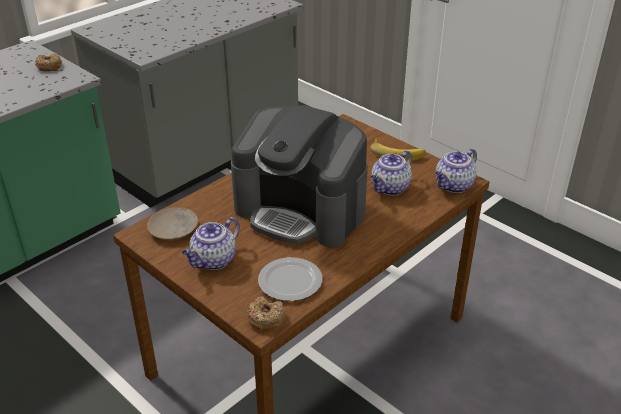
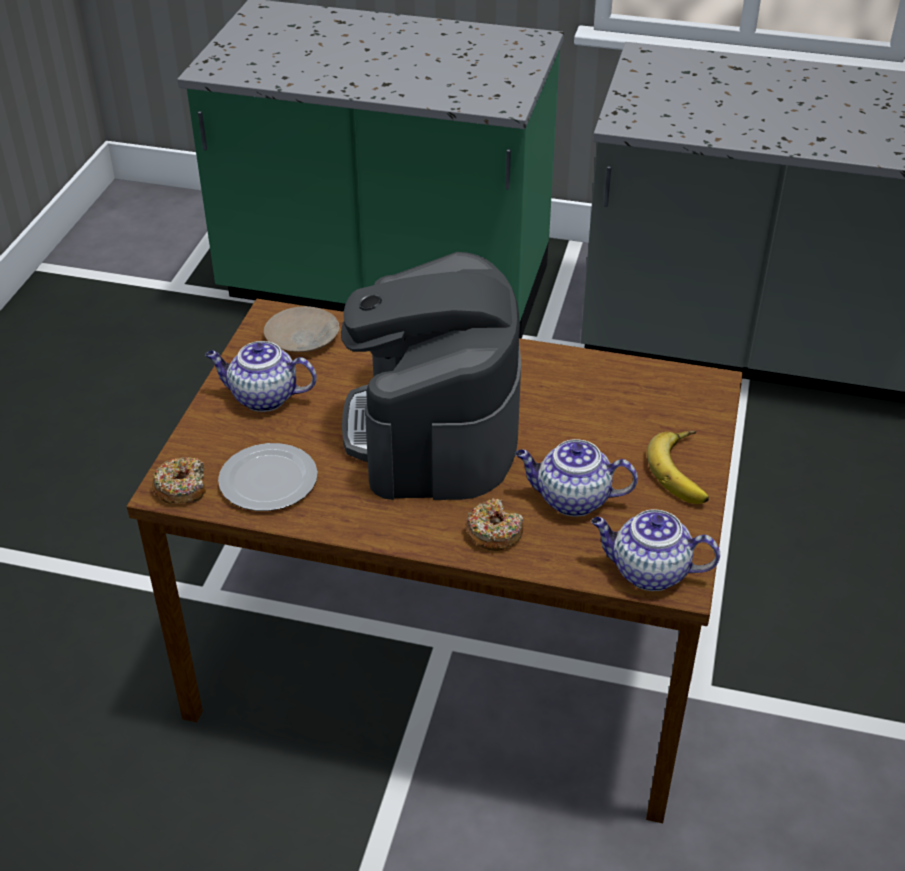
camera: 60 degrees right, 5 degrees up
(49, 66) = (510, 74): donut -> donut (494, 532)

